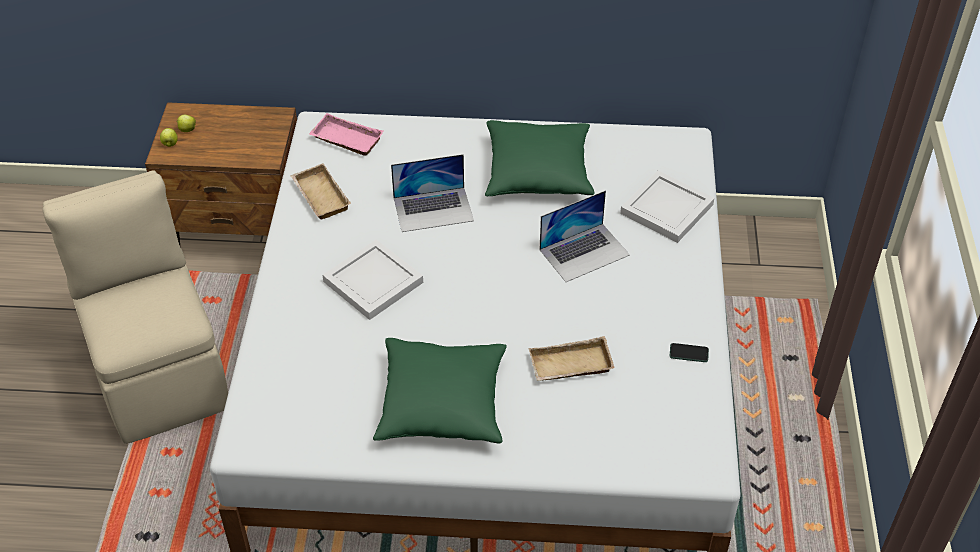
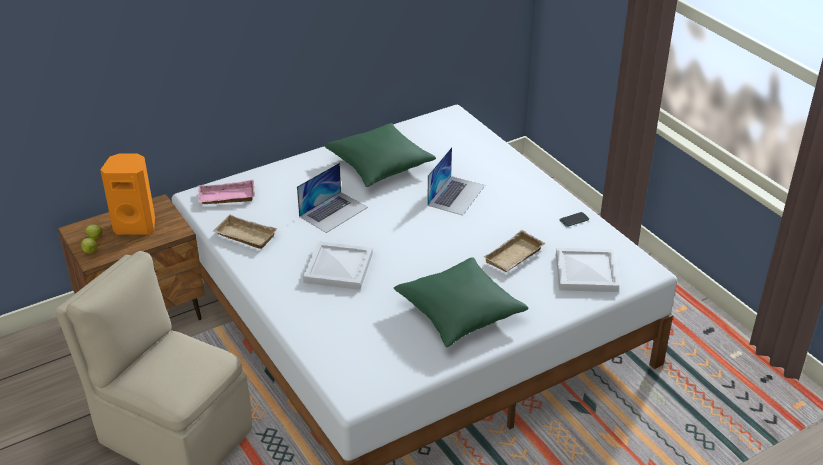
camera: 35 degrees left, 10 degrees down
(235, 133) = (136, 225): none -> orange speaker
(666, 208) = (479, 153): white tray -> white tray (585, 272)

